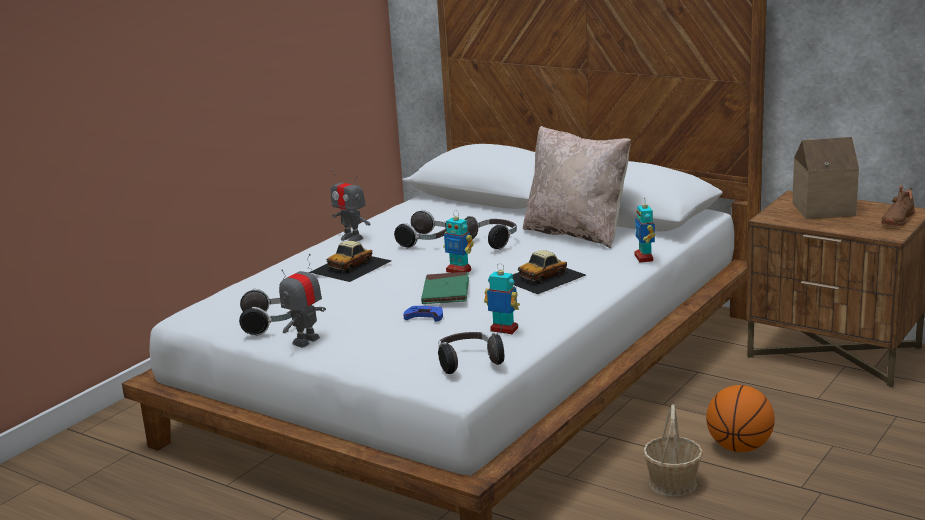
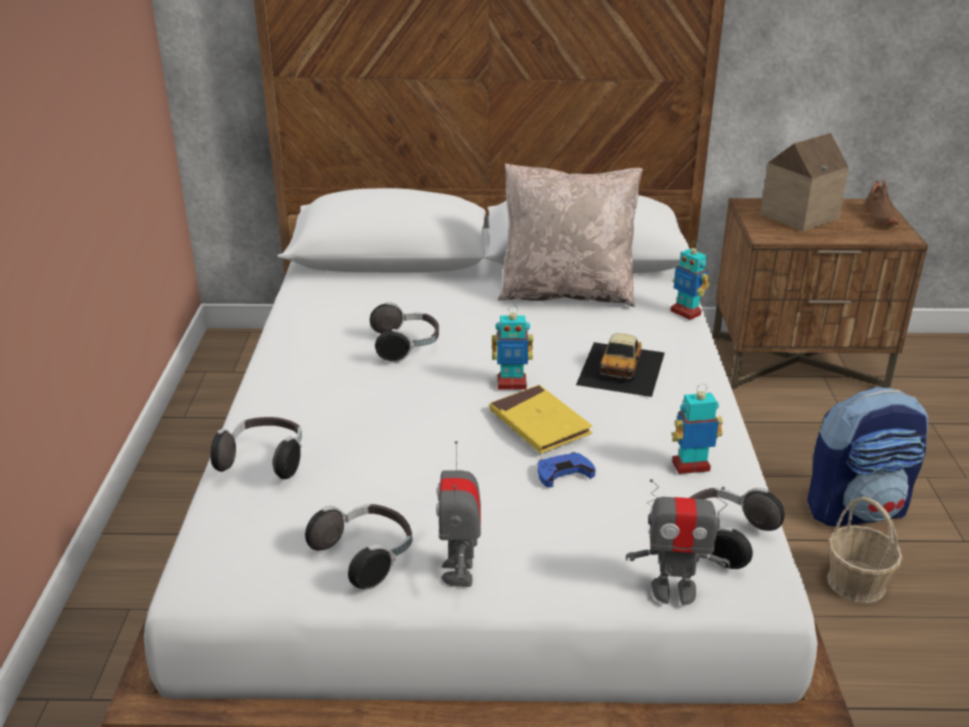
camera: 35 degrees left, 10 degrees up
(351, 238) = (293, 361): toy robot -> toy robot (674, 591)
(351, 266) = (362, 412): toy car -> none
(446, 292) = (539, 423): green book -> yellow book
(492, 241) = (488, 327): headphones -> headphones (264, 460)
(739, 447) = (856, 509): basketball -> backpack

